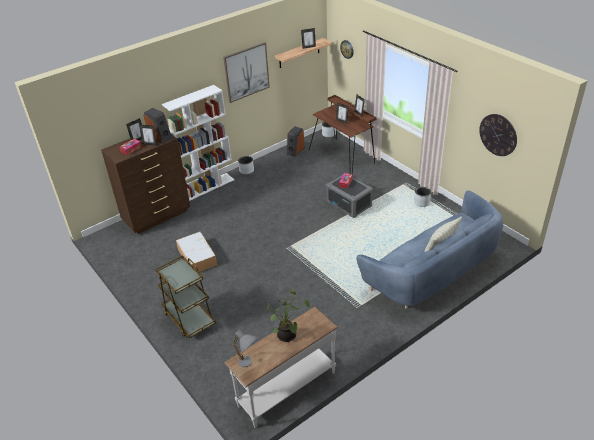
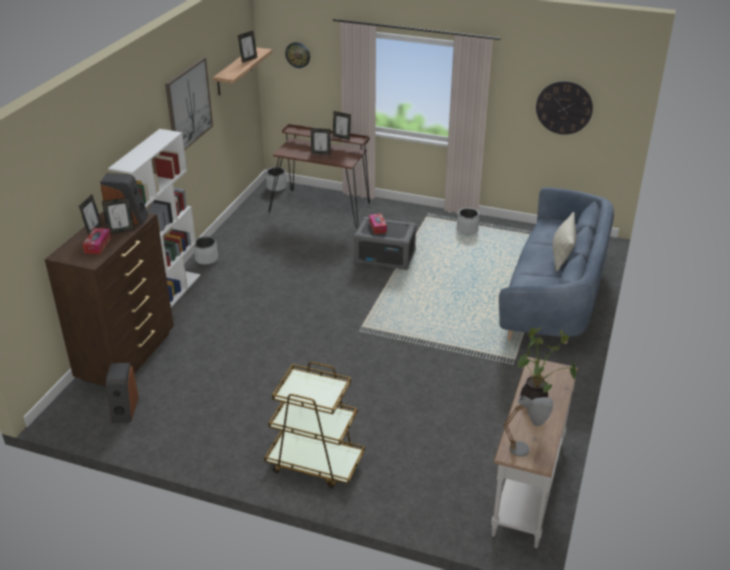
camera: 35 degrees left, 5 degrees down
(196, 257) = (245, 385): storage box -> none
(295, 151) = (251, 217): speaker -> speaker (124, 409)

